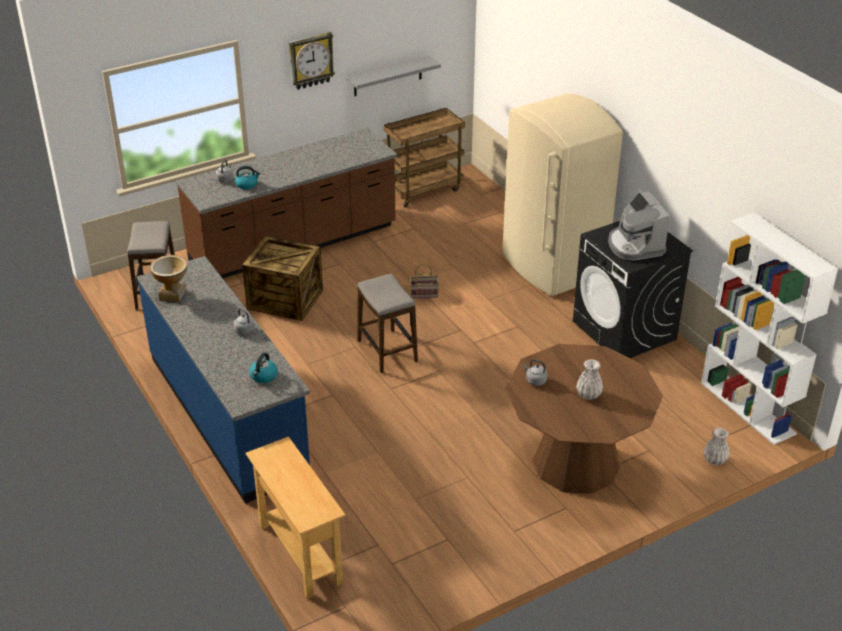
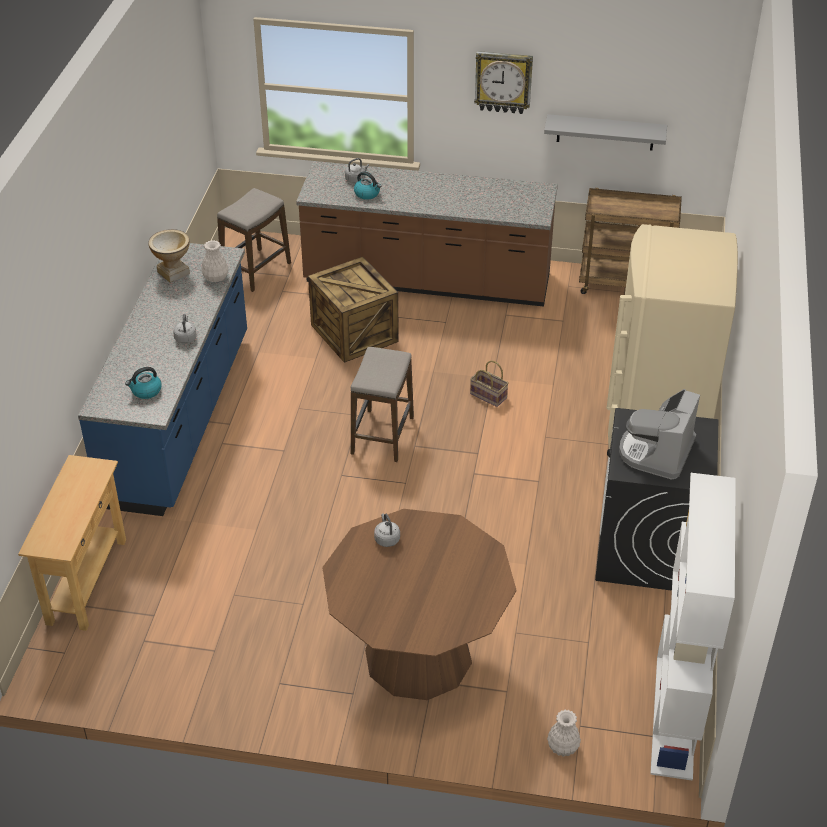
camera: 40 degrees right, 5 degrees up
(588, 395) = (417, 585): white vase -> white vase (215, 277)

